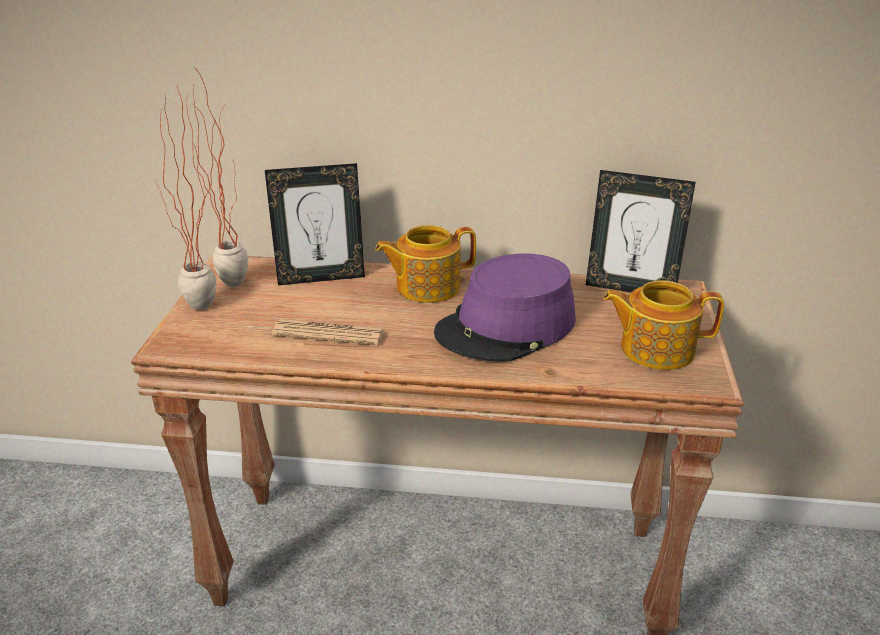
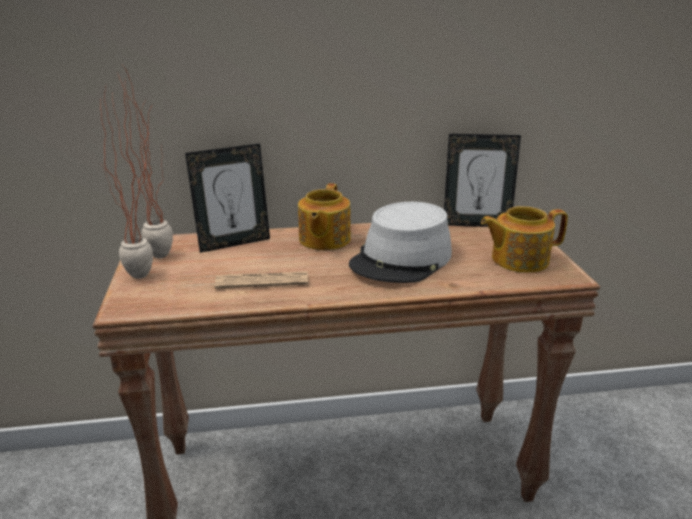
camera: 15 degrees left, 5 degrees down
(426, 286) = (323, 239): teapot -> teapot turned 45 degrees counterclockwise
(507, 327) = (402, 259): purple hat -> grey hat

